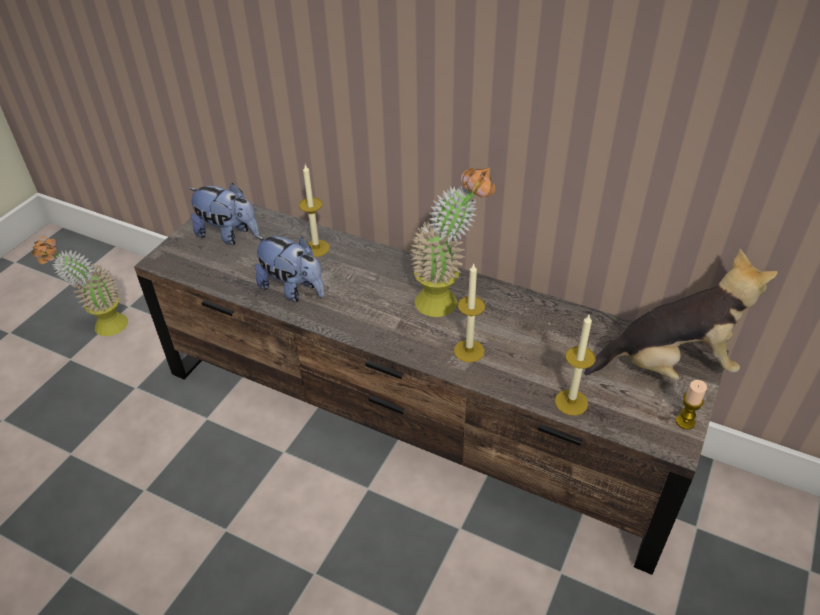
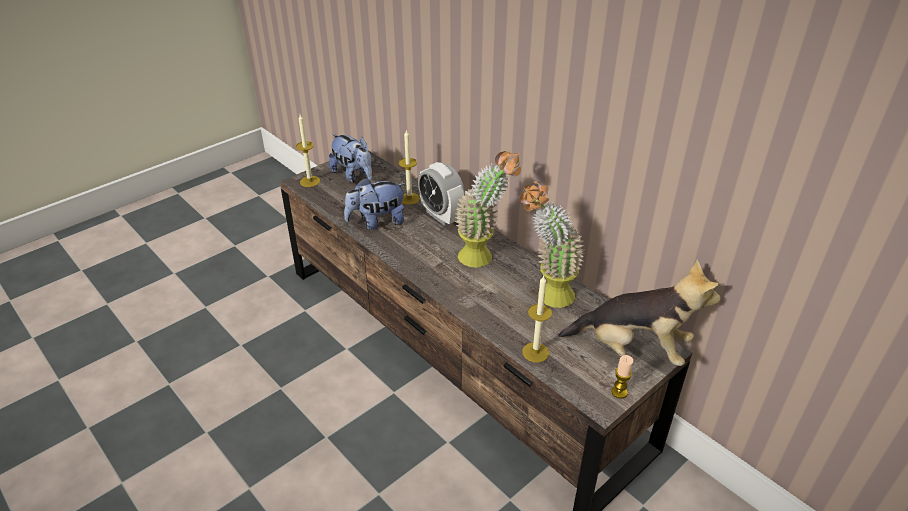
camera: 20 degrees right, 5 degrees down
(102, 328) = (265, 230): potted plant -> potted plant (546, 296)
(293, 289) = (377, 222): plush toy -> plush toy turned 105 degrees clockwise
(367, 261) = (441, 216): none -> alarm clock
(469, 351) = (479, 296): candle -> candle (310, 181)

